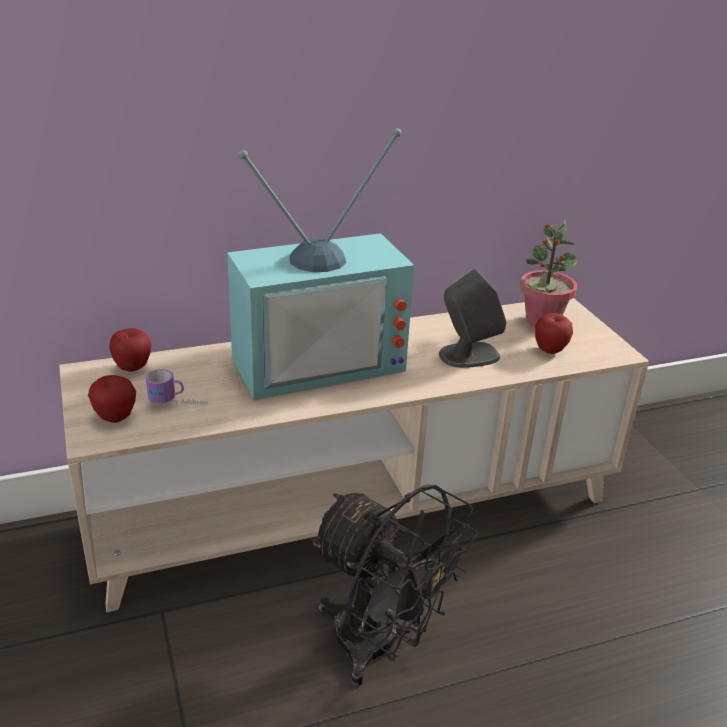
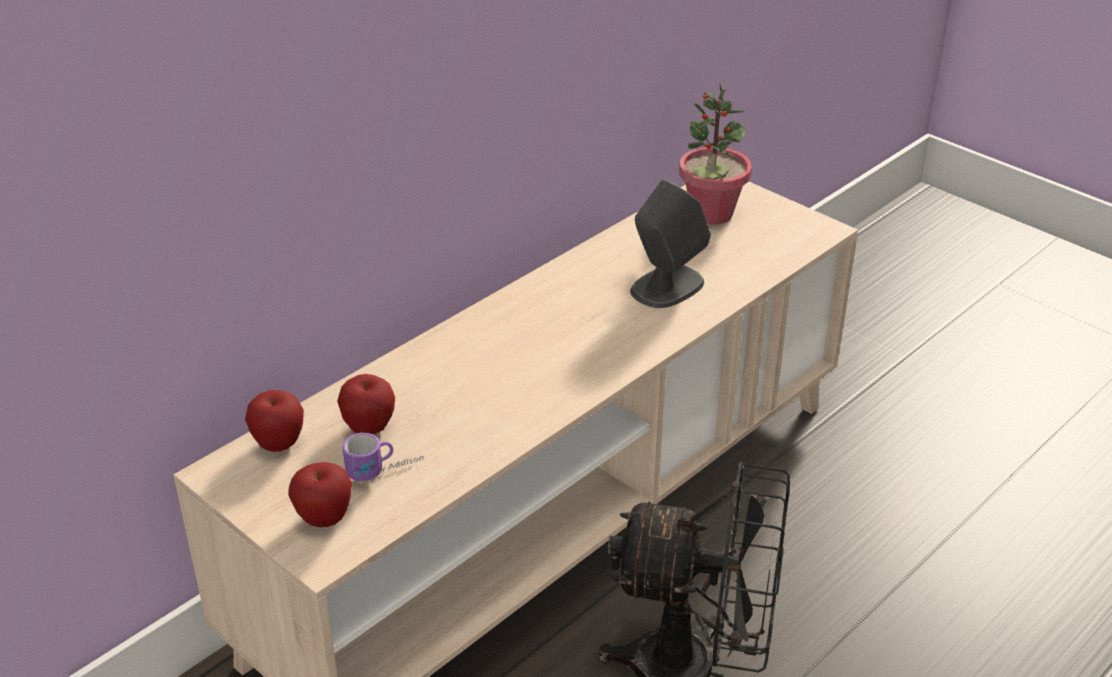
camera: 25 degrees left, 5 degrees up
(318, 360) = (500, 352): television -> none
(549, 350) = (748, 250): apple -> apple (369, 428)

